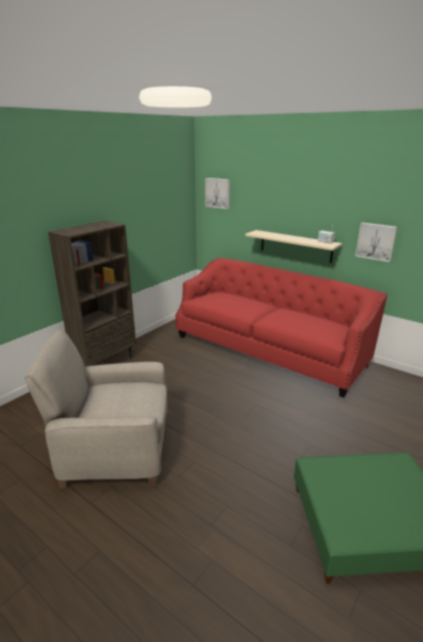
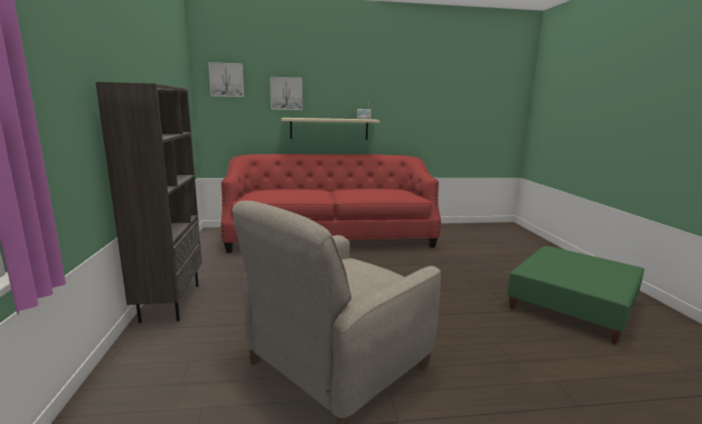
camera: 45 degrees left, 10 degrees down
(376, 241) = (404, 114): picture -> picture (286, 93)

